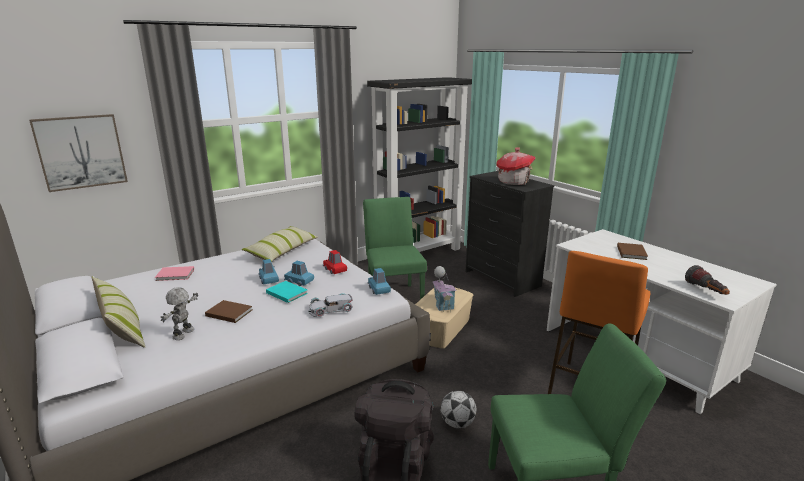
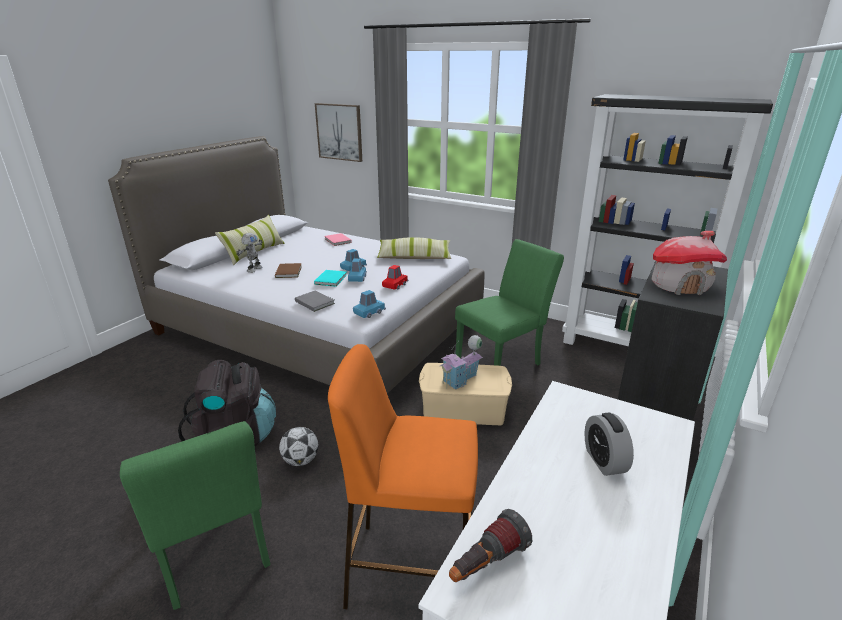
camera: 65 degrees right, 5 degrees up
(184, 334) = (254, 269): toy robot -> toy robot turned 120 degrees clockwise
(330, 309) = (314, 302): white toy car -> grey book
(632, 252) = (604, 461): brown book -> alarm clock

